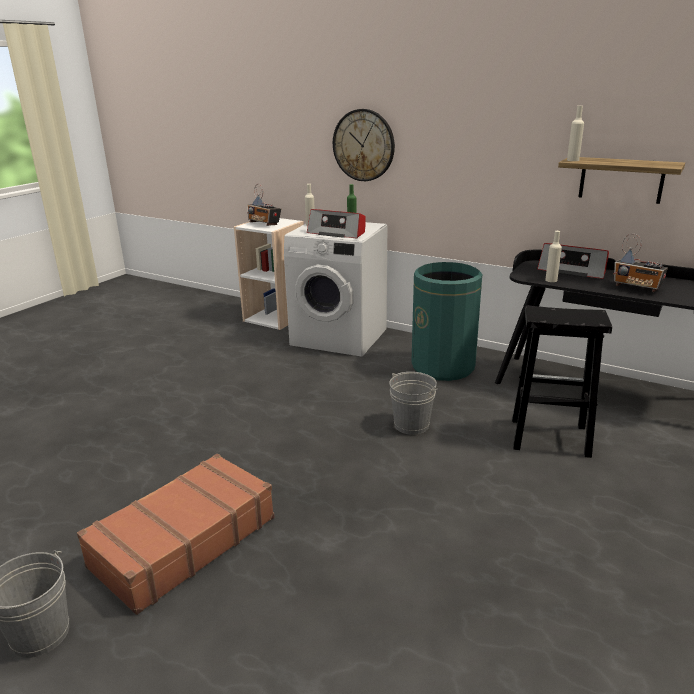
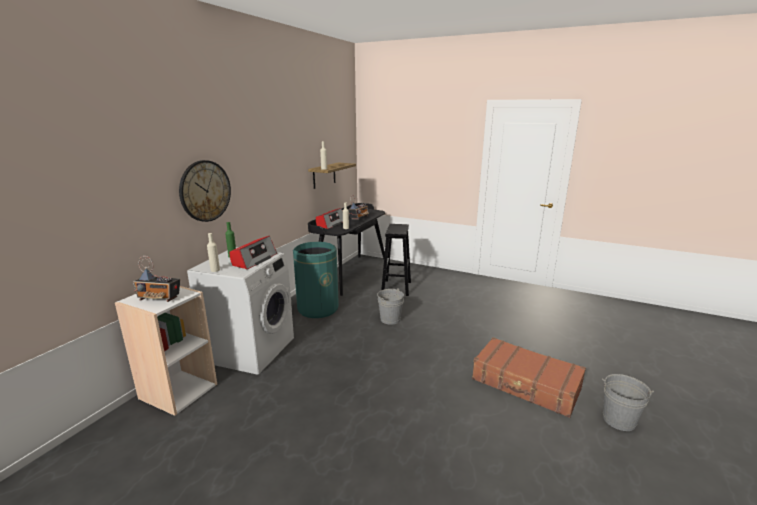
camera: 95 degrees left, 5 degrees down
(264, 224) = (160, 298): radio -> radio turned 60 degrees clockwise

